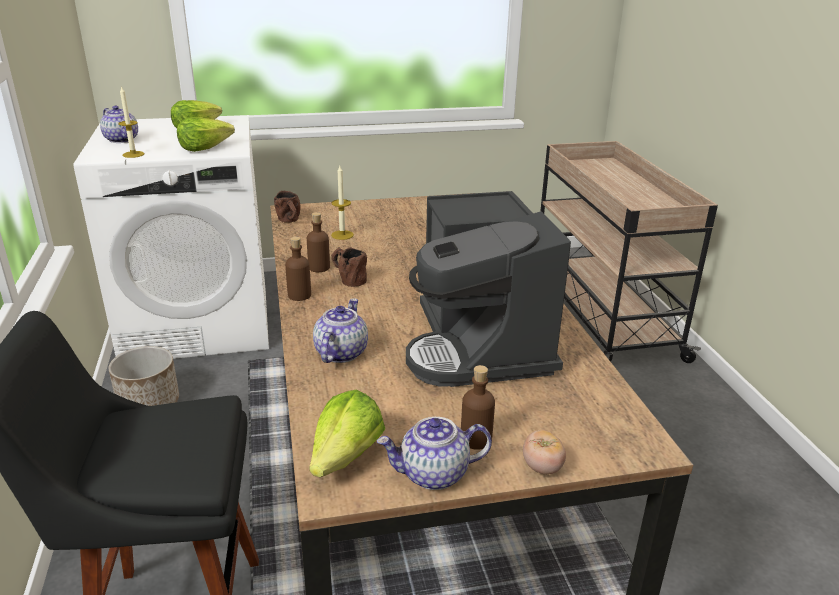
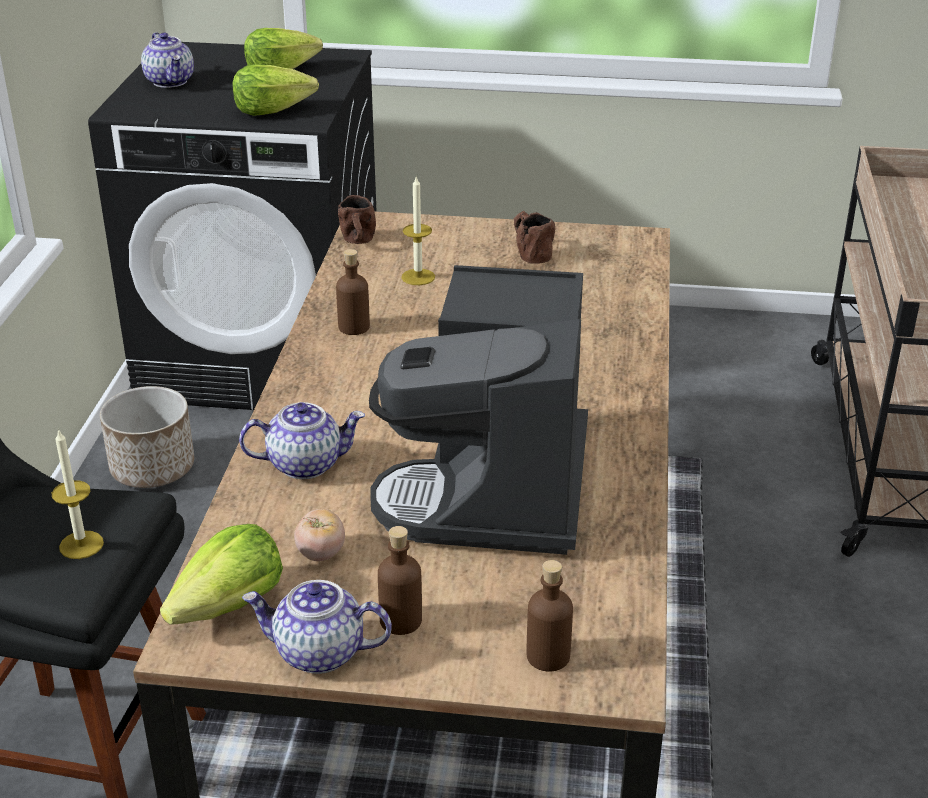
camera: 20 degrees right, 5 degrees up
(133, 154) = (171, 111): candle -> candle (81, 545)
(199, 322) = (264, 356): white washing machine -> black washing machine
(299, 295) = (302, 367): brown bottle -> brown bottle (548, 656)
(340, 352) = (305, 464): teapot -> teapot turned 45 degrees clockwise
(347, 279) = (382, 352): brown mug -> brown mug (529, 252)
(542, 467) = (459, 676): tomato -> tomato (321, 553)

